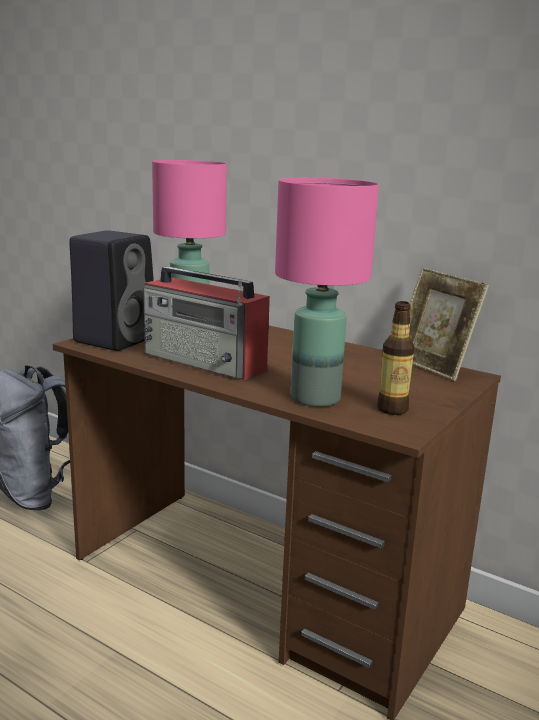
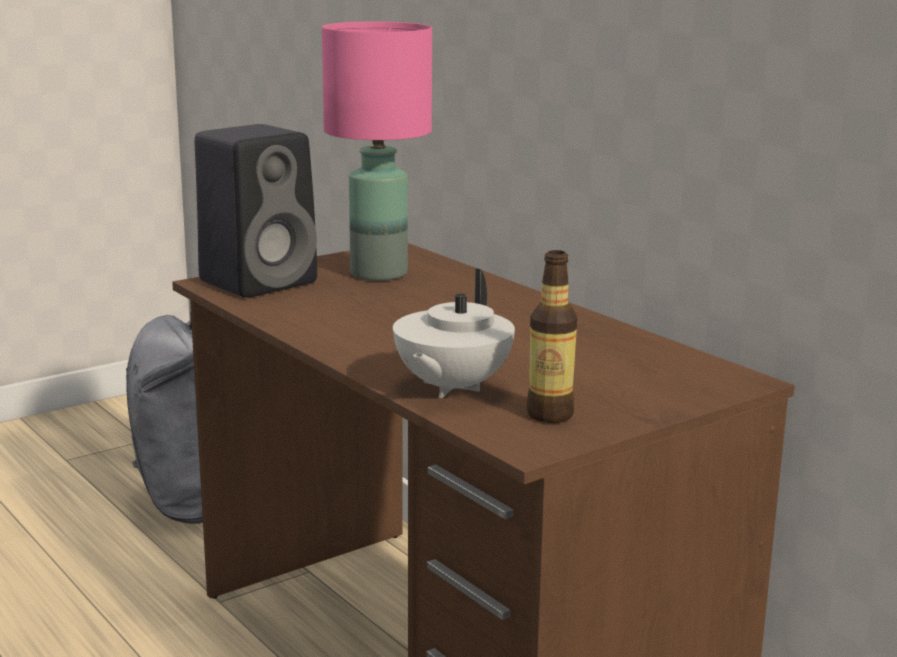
camera: 20 degrees right, 0 degrees up
(205, 362) = (350, 323): radio -> none
(314, 398) = (450, 387): pink table lamp -> white teapot
(433, 366) = (692, 361): picture frame -> none

